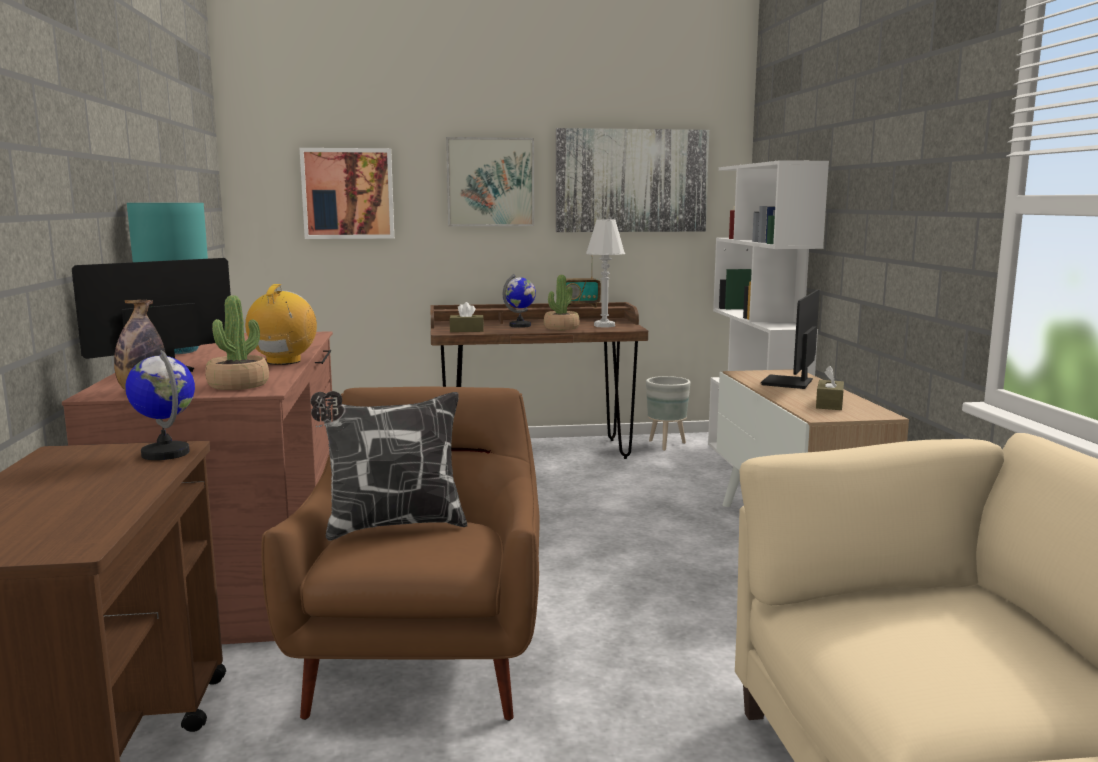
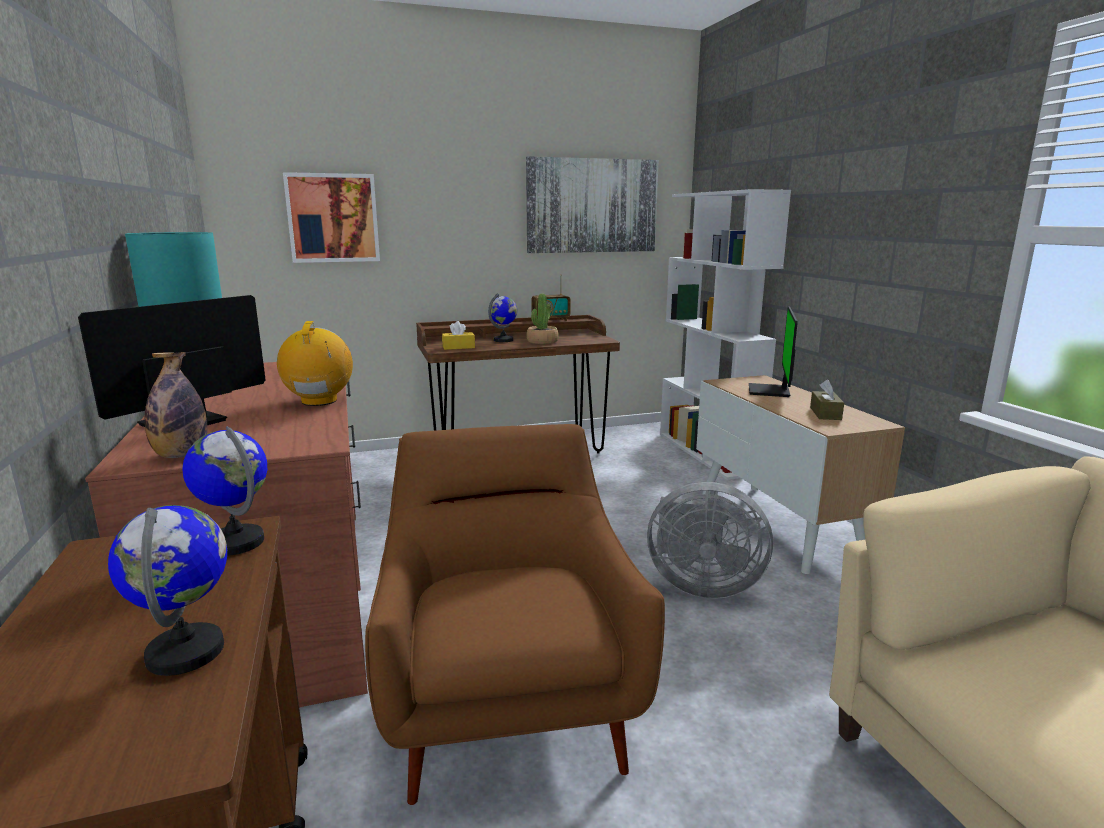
camera: 10 degrees left, 5 degrees up
(99, 505) = (187, 652): none -> globe
(238, 385) = (289, 439): potted plant -> none
(392, 525) = (480, 582): pillow -> none
(466, 330) = (458, 347): brown tissue box -> yellow tissue box
(490, 182) = (467, 207): picture -> none
(604, 326) = (578, 338): white table lamp -> none
(666, 445) = (626, 437): grey planter -> none
(672, 583) = (700, 585): none -> grey fan

